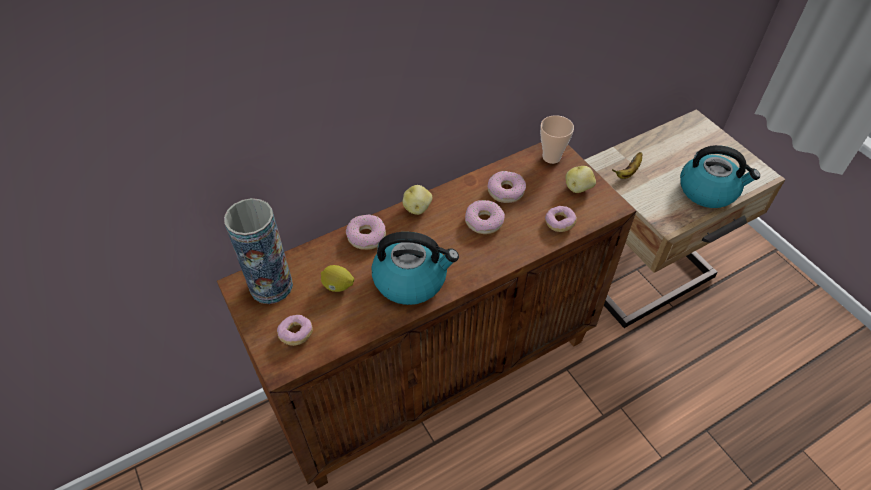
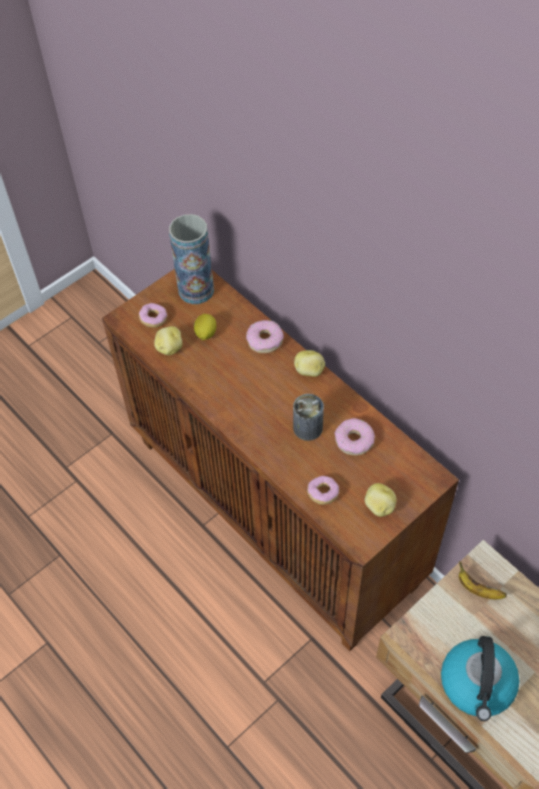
camera: 80 degrees right, 5 degrees up
(345, 324) = (169, 348): none -> potato
(411, 279) = (224, 384): kettle -> none
(484, 221) = (308, 428): donut -> can
(551, 157) = (418, 476): cup -> none

